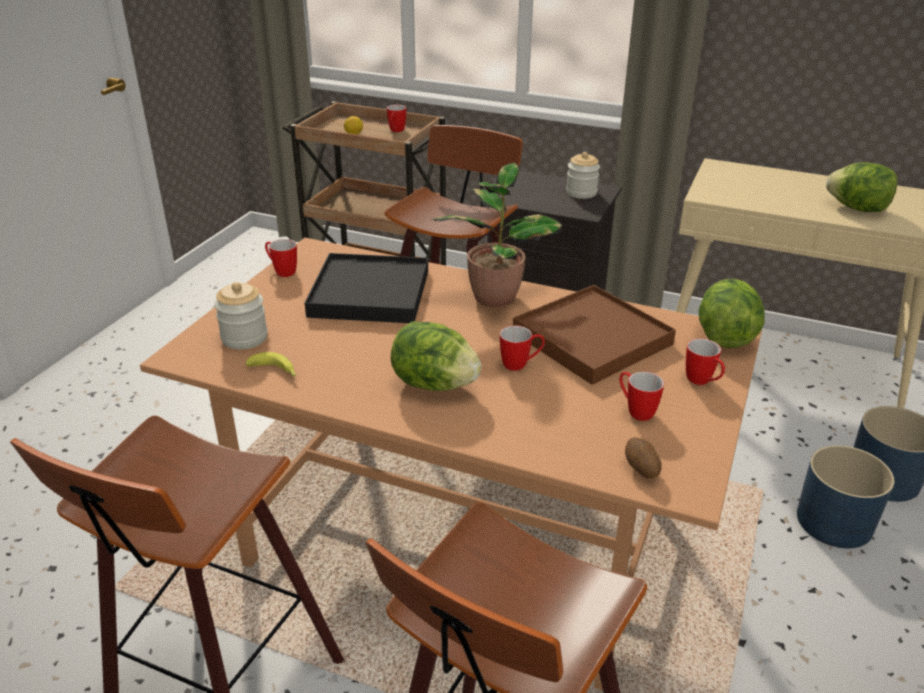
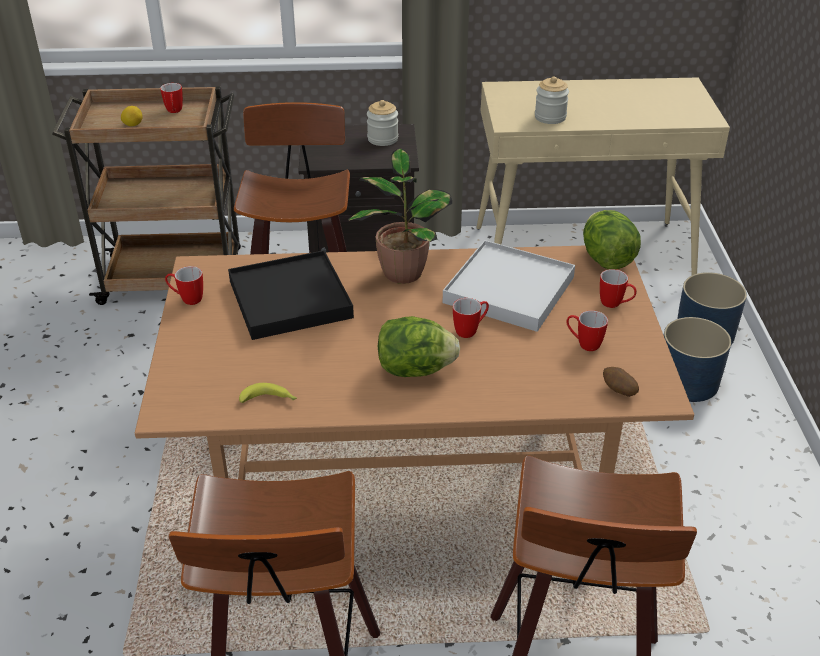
camera: 25 degrees left, 5 degrees up
(244, 337) = (212, 376): jar -> jar (550, 117)
(592, 338) = (509, 290): brown tray -> white tray
(857, 208) = (634, 110): lettuce -> none

